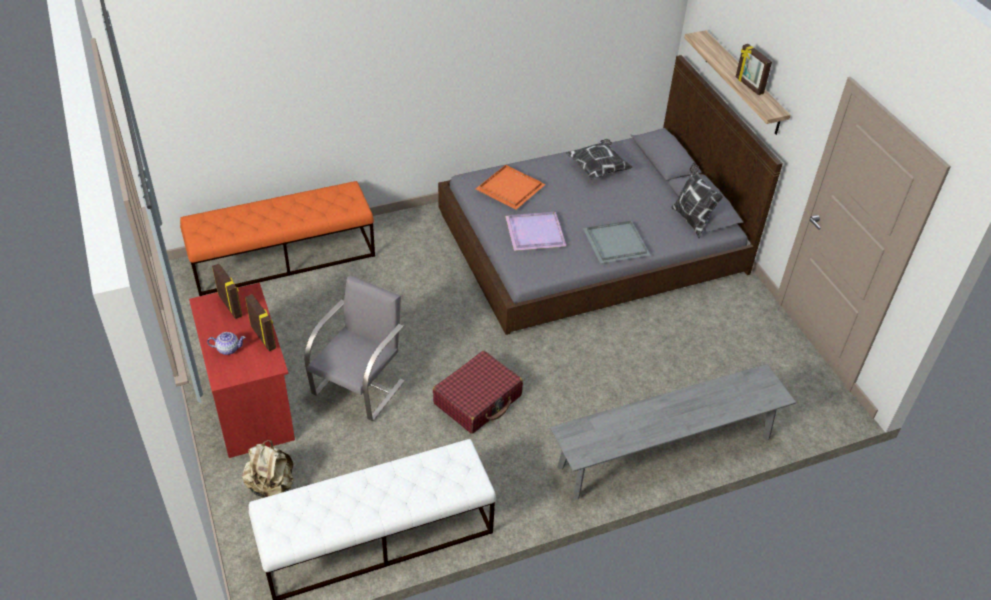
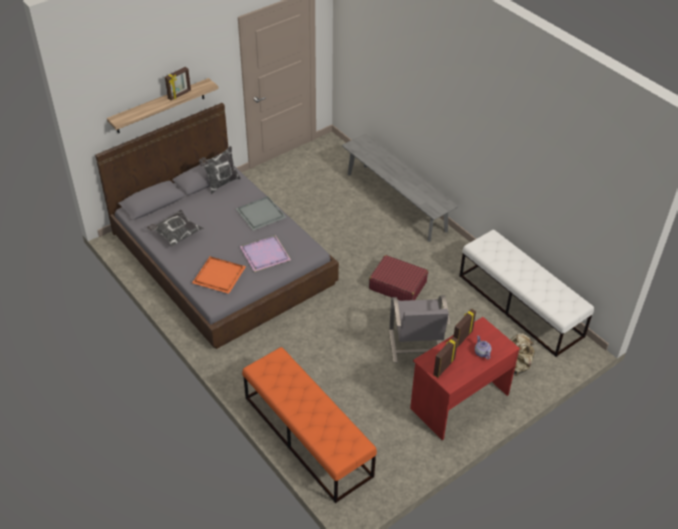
camera: 105 degrees left, 0 degrees up
(360, 387) = (416, 346): grey chair -> grey chair turned 105 degrees counterclockwise

